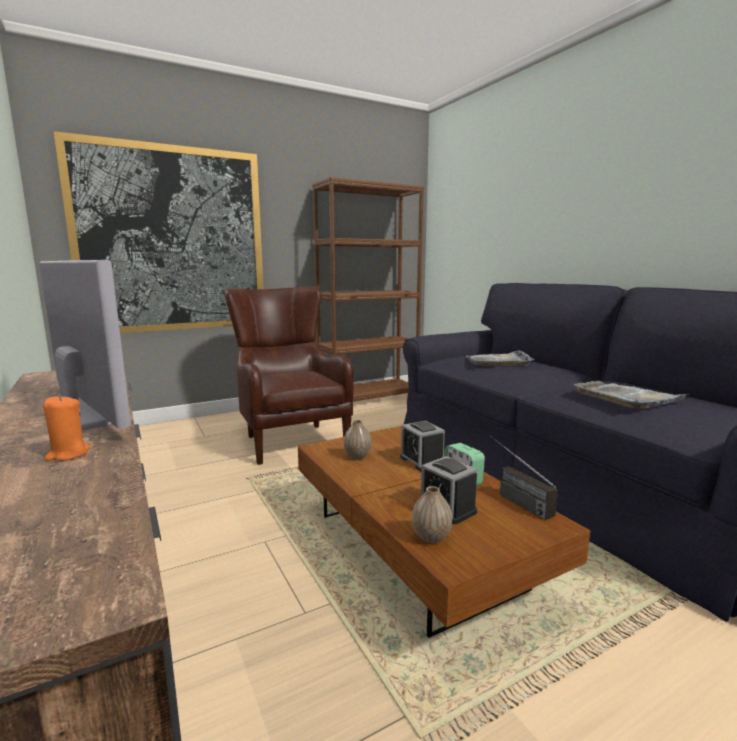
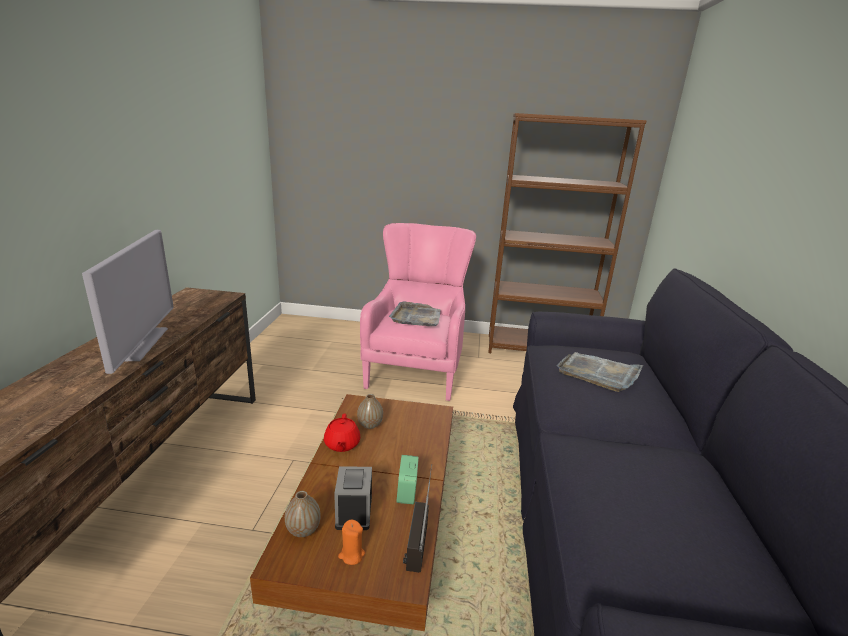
camera: 35 degrees right, 10 degrees up
(67, 454) = (77, 381): orange candle -> orange candle (351, 555)
(172, 240) = (369, 169): picture -> none
(289, 437) = (416, 369): brown armchair -> pink armchair
(357, 476) = (342, 444): none -> red teapot
(421, 461) = (408, 454): alarm clock -> none
(627, 397) = (630, 491): grey tray -> grey tray (416, 317)

